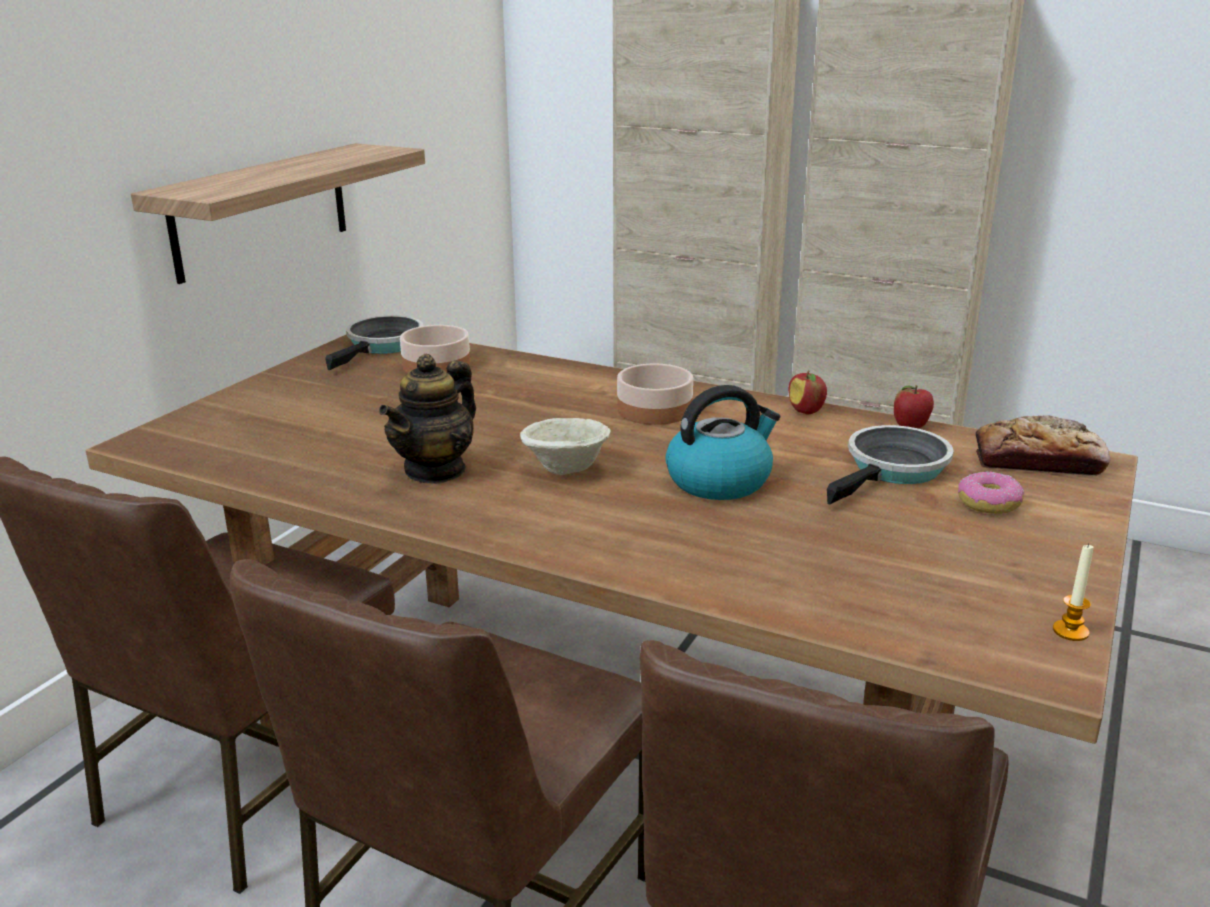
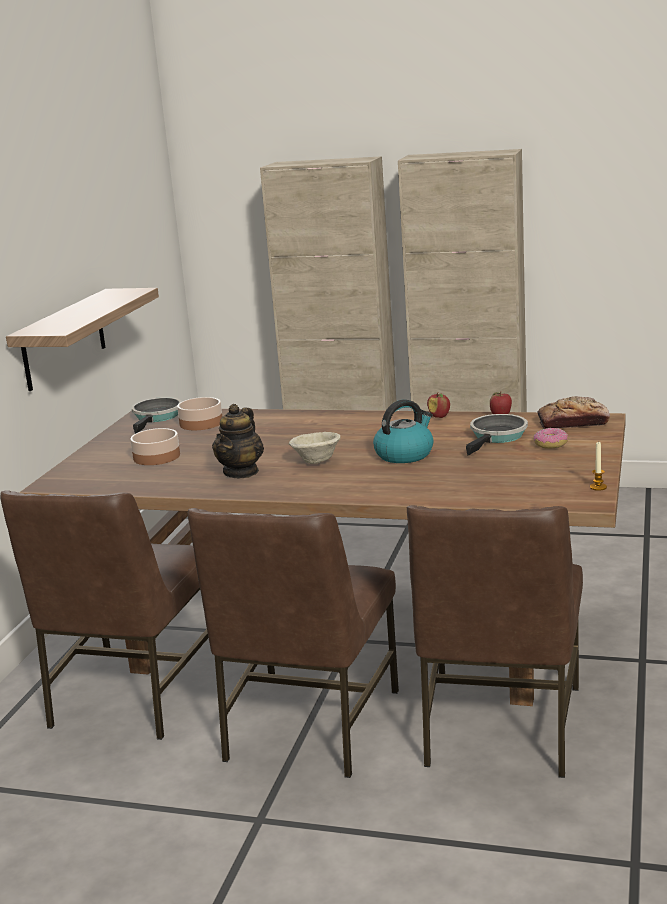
camera: 10 degrees left, 5 degrees down
(656, 410) = (351, 427): bowl -> bowl (157, 457)

